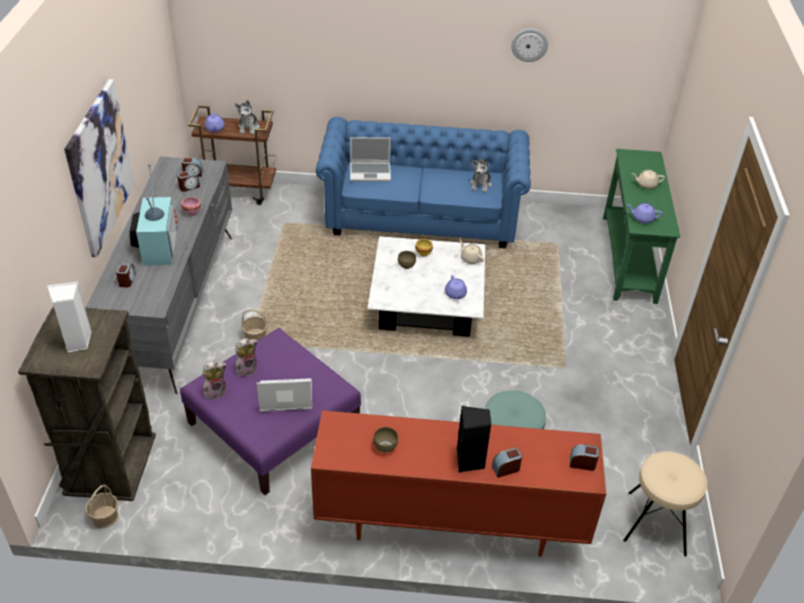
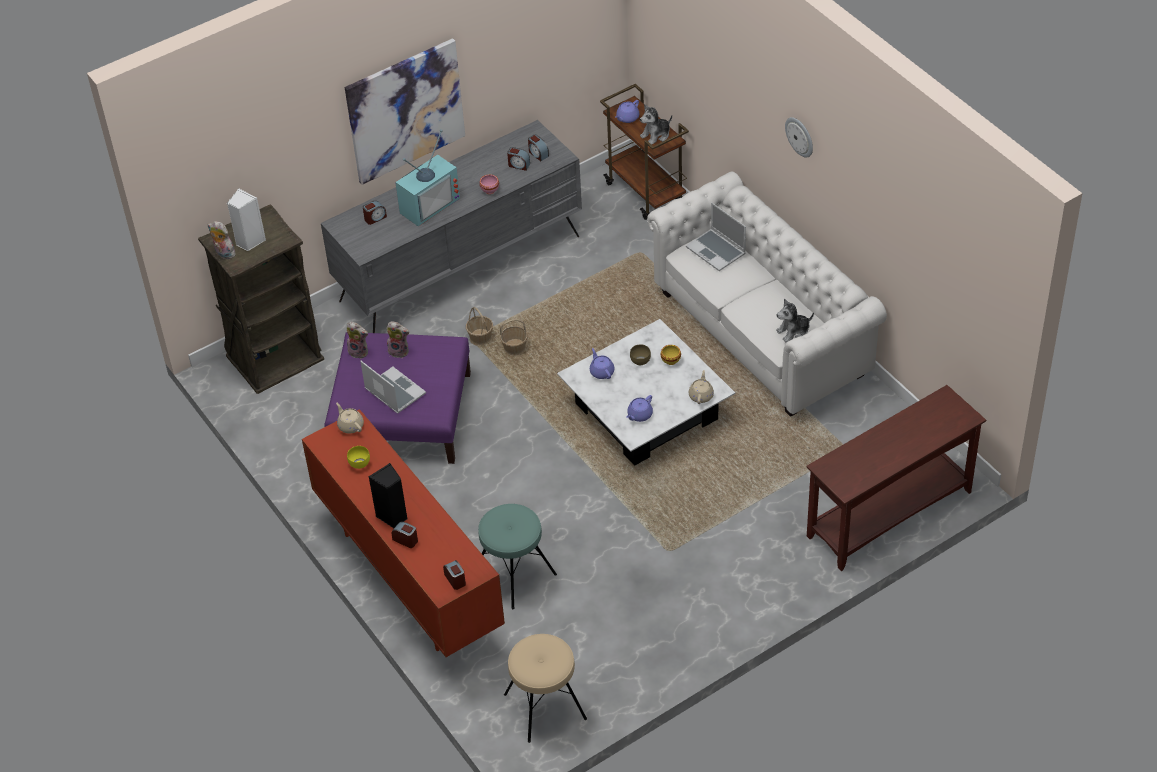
camera: 55 degrees right, 5 degrees up
(64, 366) = (223, 254): none -> plush toy
(105, 517) = (231, 391): basket -> basket (515, 348)
(384, 447) = (358, 463): brown bowl -> yellow bowl
(421, 219) = (761, 333): blue sofa -> white sofa
(529, 44) = (888, 212): wall clock -> wall clock (800, 136)
(629, 259) = (889, 515): green console table -> brown console table
(642, 218) = (841, 463): purple teapot -> purple teapot (601, 372)
(646, 184) = (905, 438): beige teapot -> beige teapot (350, 425)

